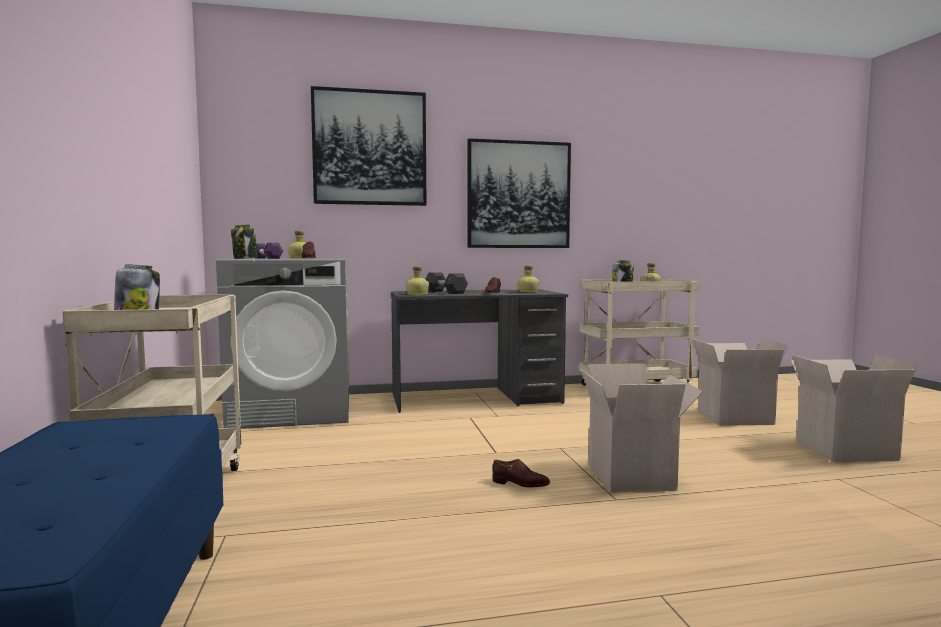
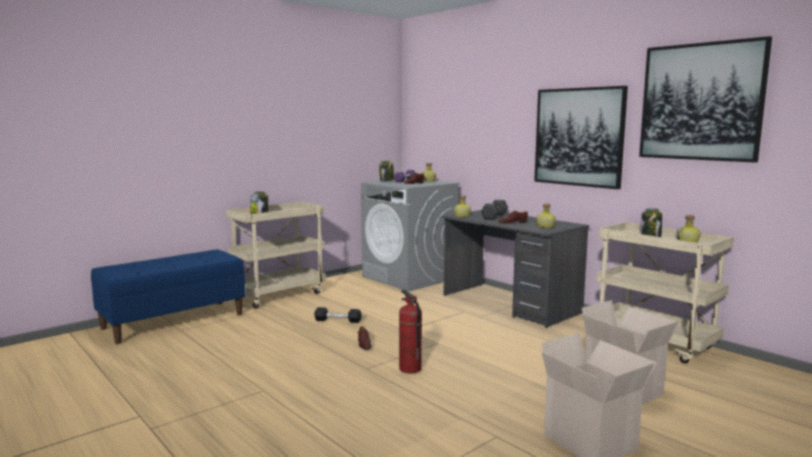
camera: 60 degrees right, 5 degrees up
(370, 148) = (478, 102): picture -> picture (700, 102)
(396, 480) = (338, 320): none -> black dumbbell
(633, 477) = (409, 369): cardboard box -> fire extinguisher

